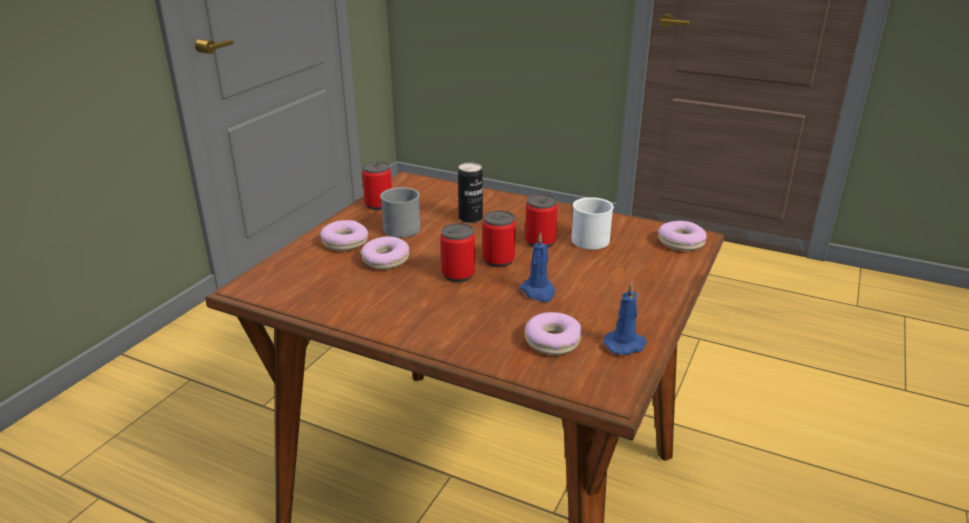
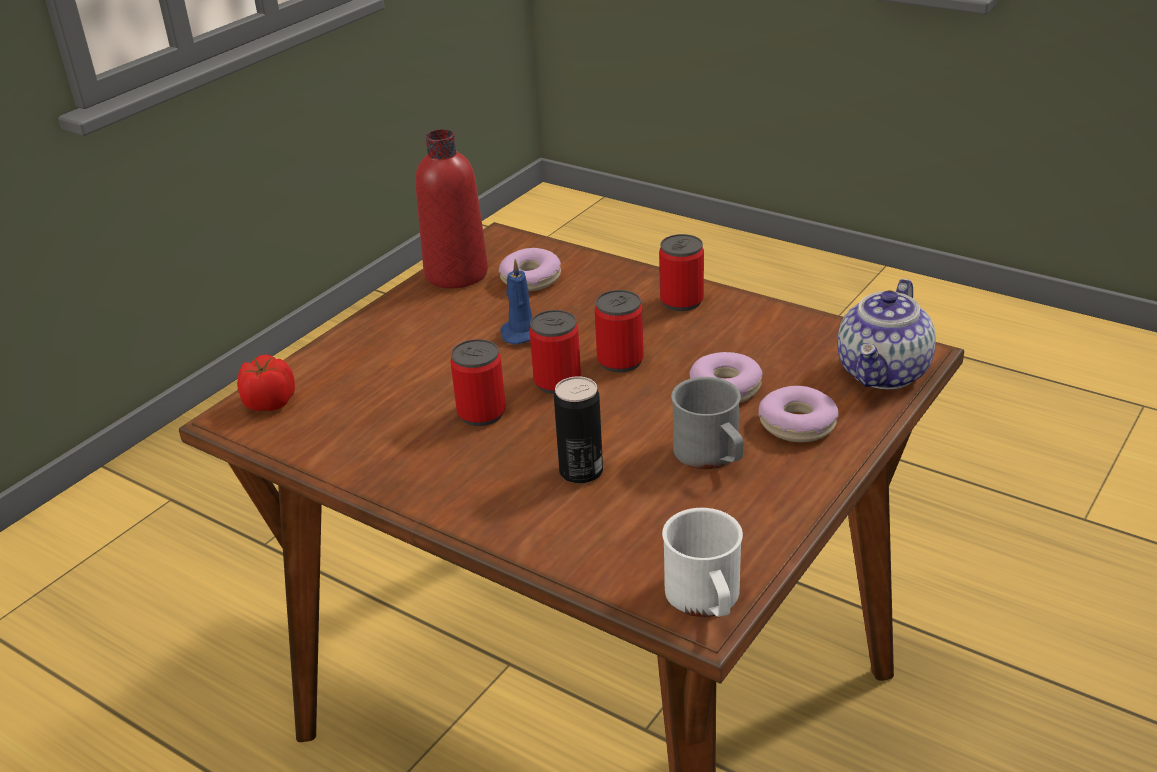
camera: 170 degrees left, 5 degrees up
(275, 272) = (884, 373): none -> teapot
(378, 205) = (756, 520): can -> can (681, 301)
(587, 238) = (404, 418): white mug -> white mug (706, 600)
(625, 345) = (456, 274): blue candle -> red bottle
(680, 242) = (268, 403): donut -> tomato

